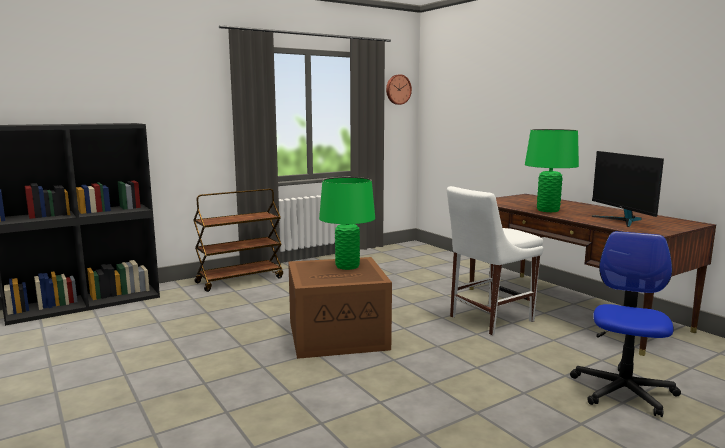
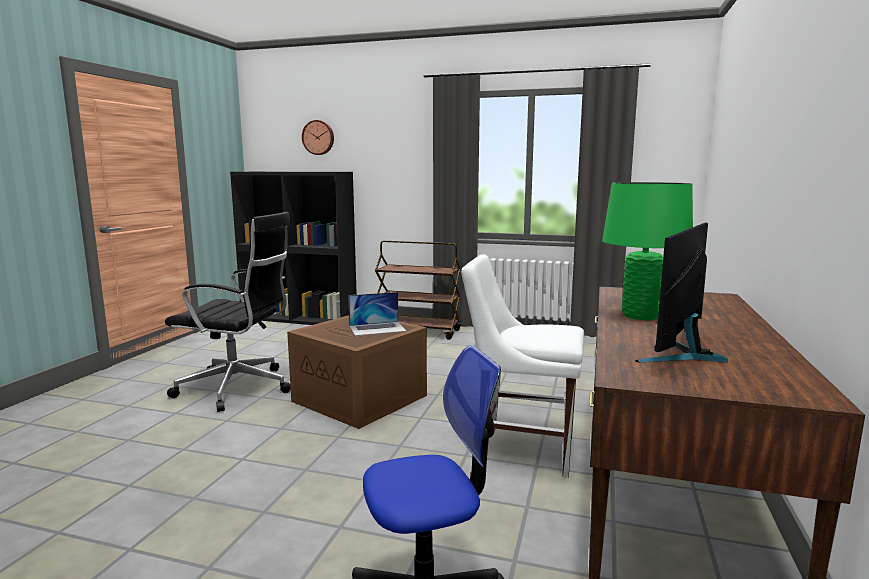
camera: 50 degrees right, 0 degrees up
(222, 371) = (238, 388): none -> black office chair
(347, 266) = (377, 328): green table lamp -> laptop
(398, 89) = (670, 131): wall clock -> wall clock (318, 137)

